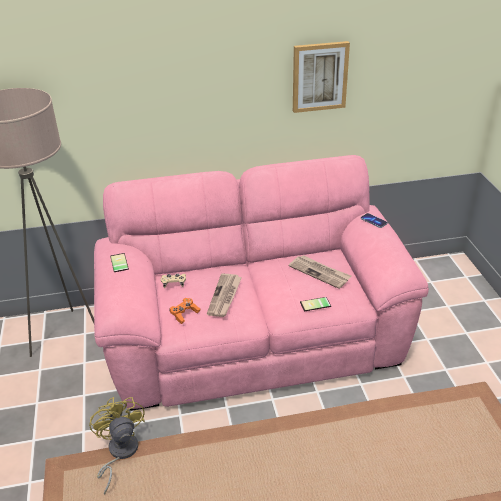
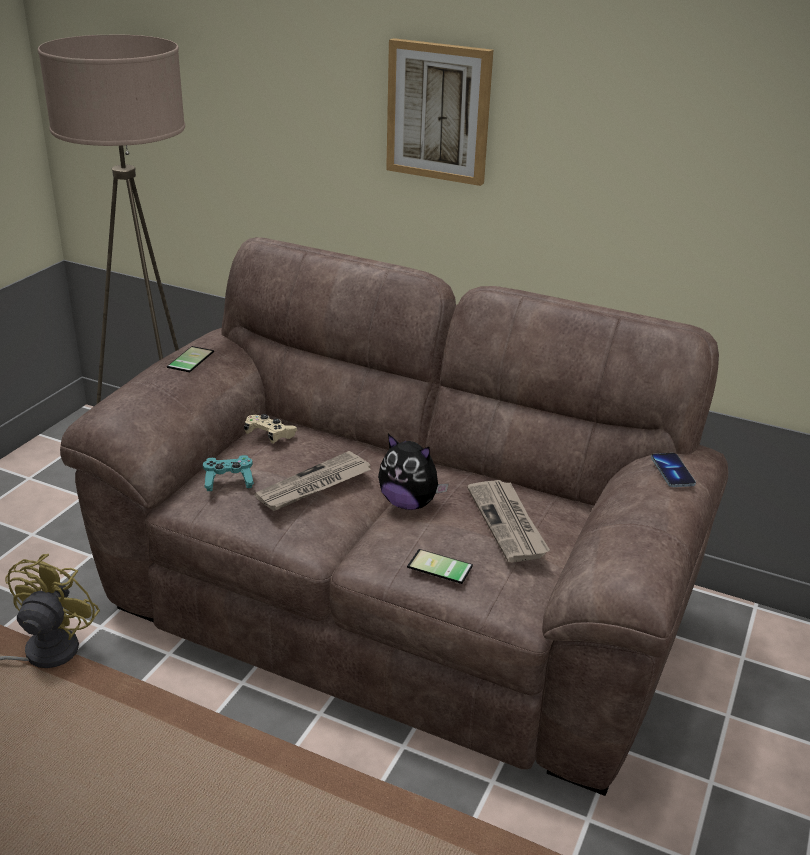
camera: 35 degrees right, 5 degrees down
(184, 314) = (229, 481): orange game controller -> turquoise game controller
(253, 335) = (399, 602): pink sofa -> brown sofa
(270, 284) = (409, 503): none -> plush toy
(319, 76) = (671, 144): picture -> picture (439, 111)

